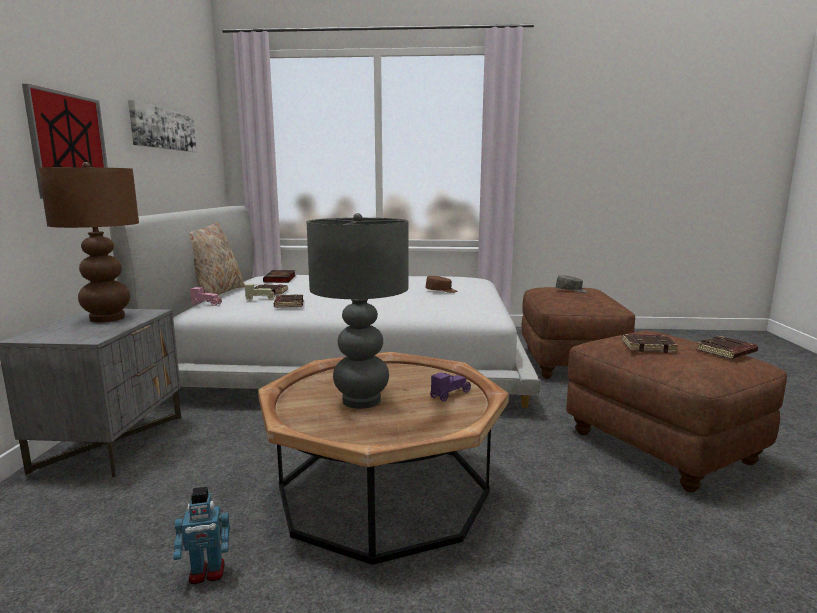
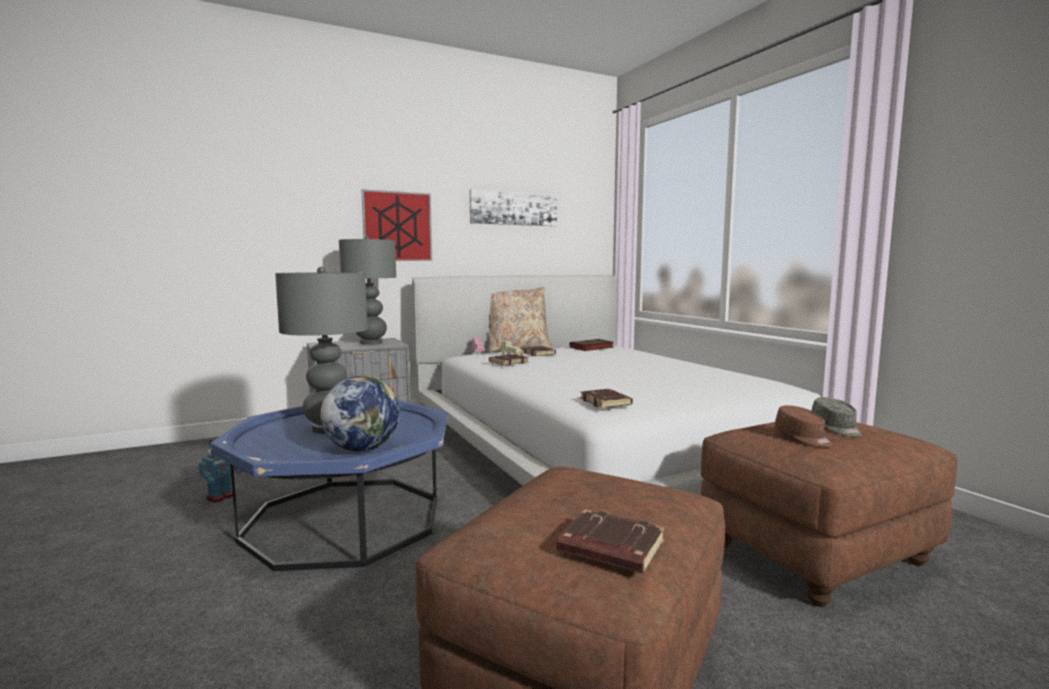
camera: 60 degrees right, 5 degrees down
(108, 318) = (371, 343): brown table lamp -> grey table lamp
(207, 573) = (221, 497): toy robot -> toy robot turned 105 degrees counterclockwise
(383, 490) = (344, 520): brown coffee table -> blue coffee table
(441, 291) = (660, 384): brown cap -> brown cap (803, 438)
(450, 394) = (362, 449): purple toy car -> globe
(648, 346) = (560, 492): brown book -> brown book (606, 402)

